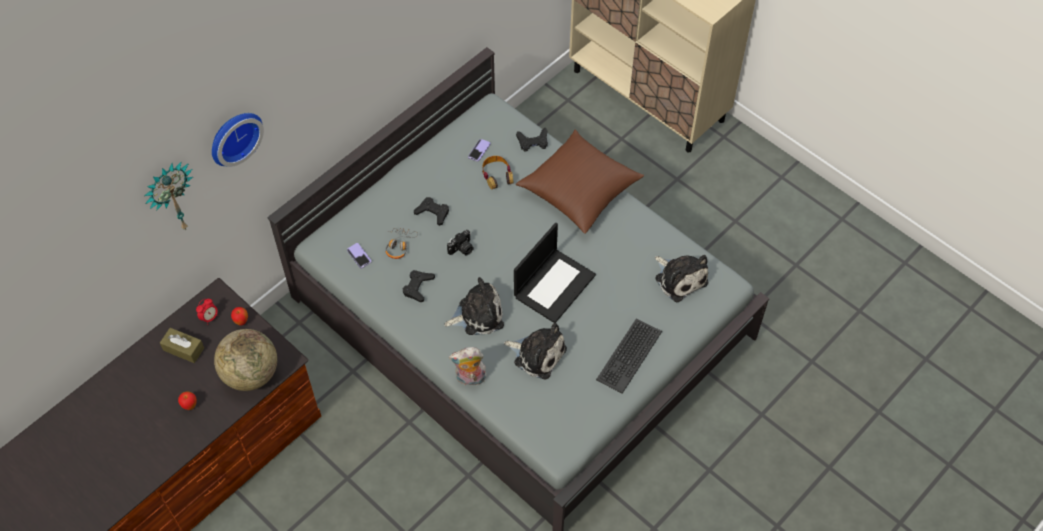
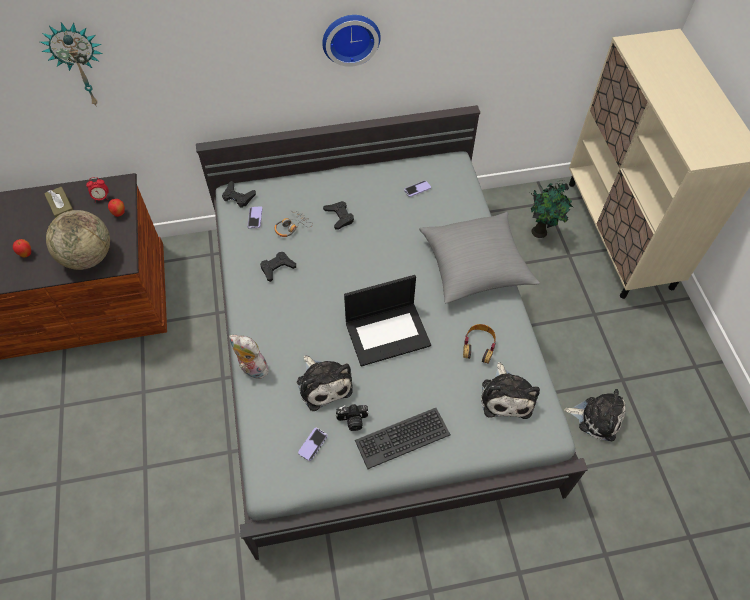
camera: 35 degrees right, 0 degrees up
(233, 136) = (158, 37): wall clock -> wall clock (350, 37)
(462, 249) = (337, 258): camera -> camera (352, 421)
(477, 314) = (304, 319): plush toy -> plush toy (597, 417)
(497, 175) = (416, 216): headphones -> headphones (479, 346)
(533, 142) = (467, 206): black game controller -> black game controller (238, 197)
(567, 402) = (313, 444): none -> phone
(579, 190) = (475, 266): brown pillow -> grey pillow
(582, 130) = (540, 232): none -> potted plant

